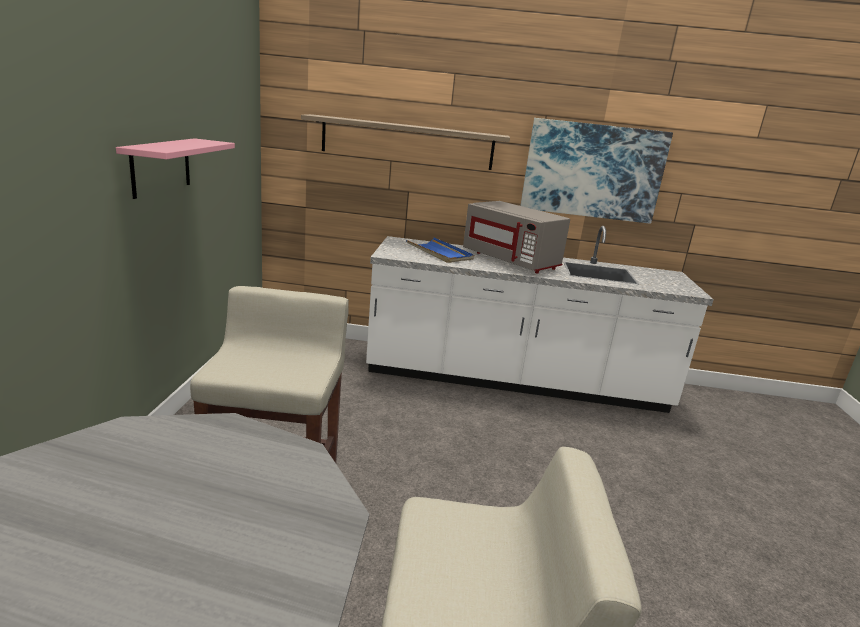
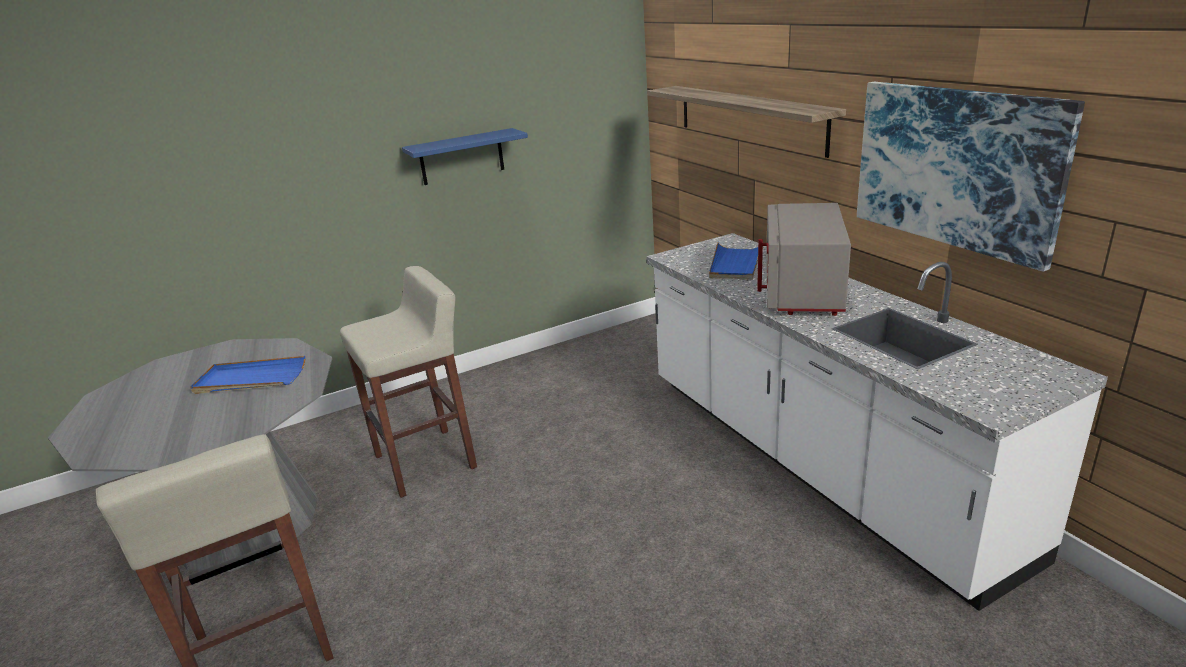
camera: 60 degrees right, 5 degrees up
(161, 166) = (461, 157): pink shelf -> blue shelf
(181, 478) = (250, 379): none -> blue tray

